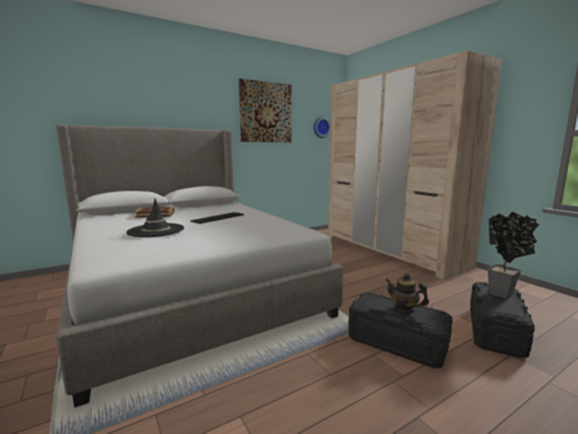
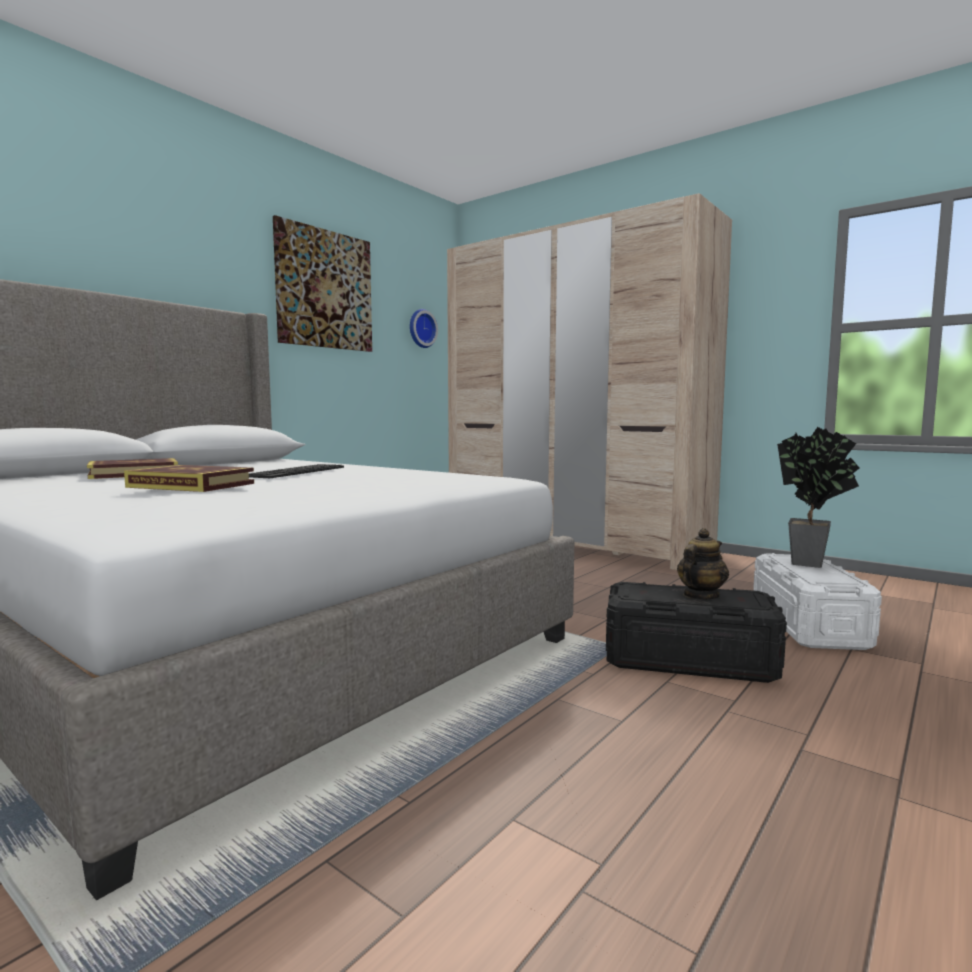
camera: 20 degrees left, 5 degrees down
(156, 230) = (191, 485): black hat -> book
(404, 310) = (700, 596): teapot -> teapot turned 120 degrees clockwise
(495, 331) = (808, 624): black storage box -> white storage box

